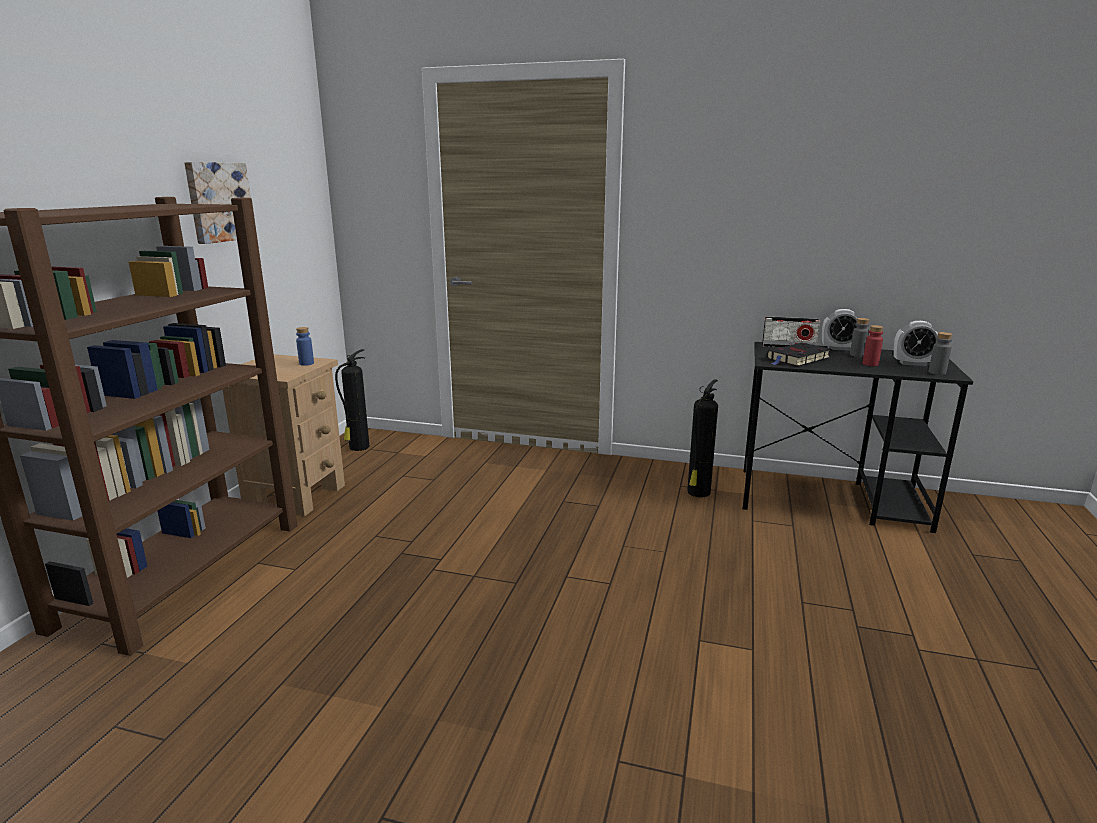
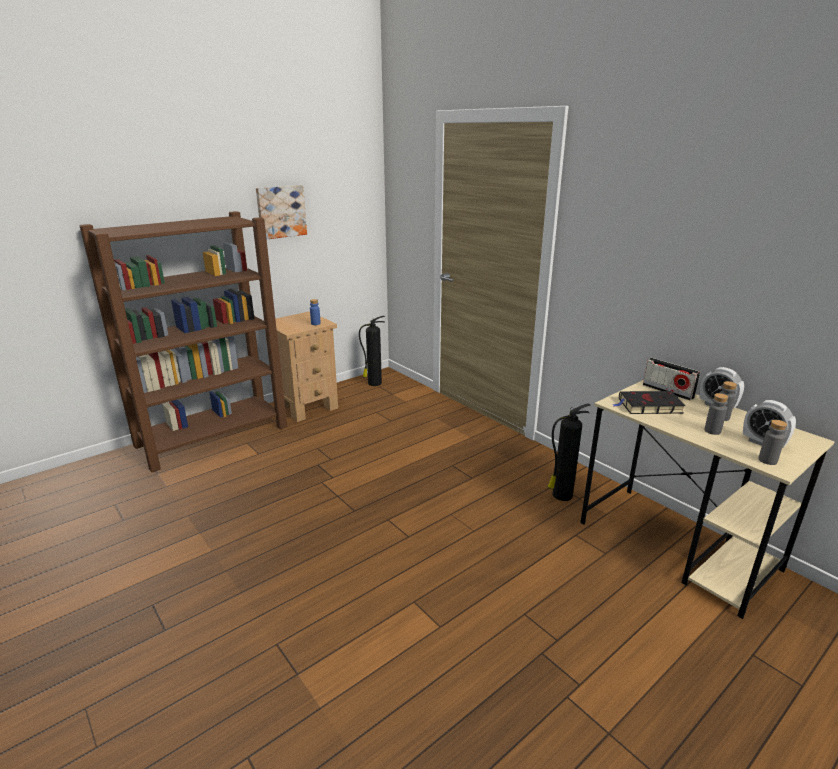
camera: 35 degrees right, 5 degrees up
(832, 499) = (678, 546): black desk -> beige desk
(870, 364) = (712, 431): red bottle -> grey bottle

